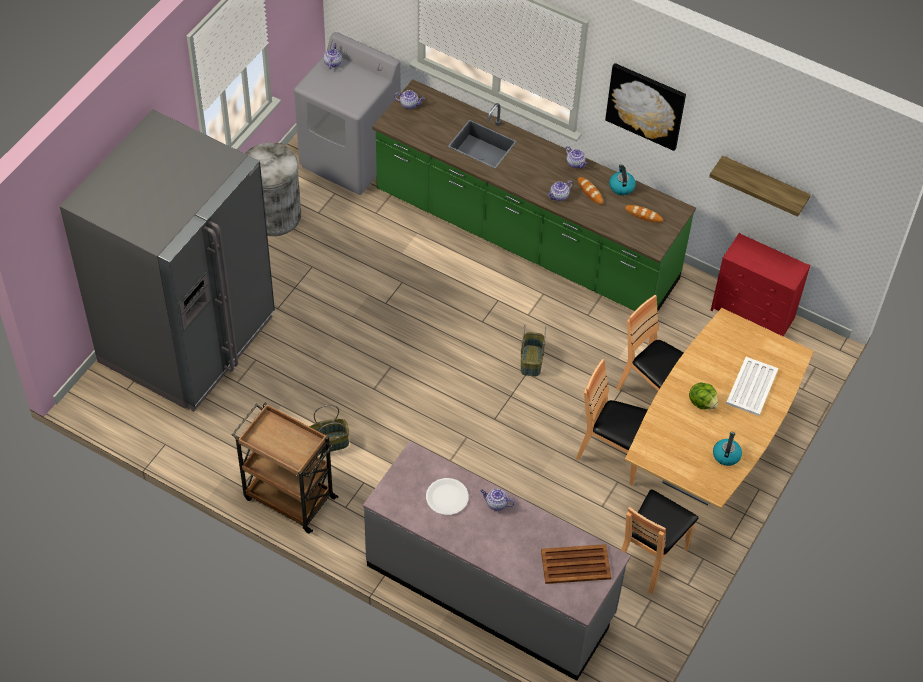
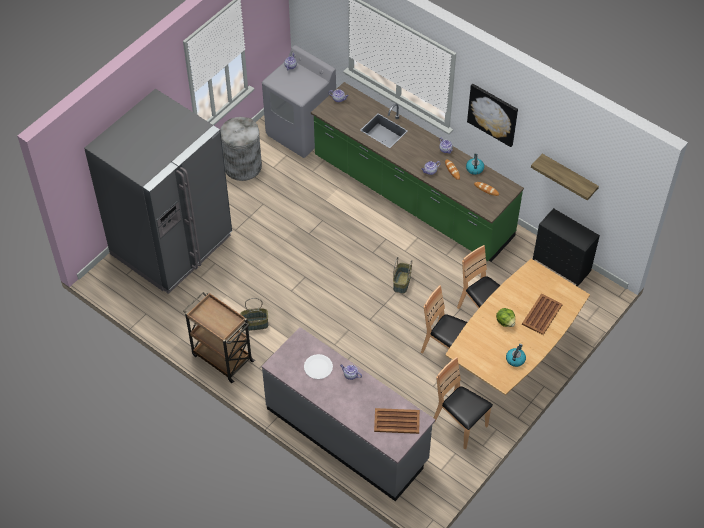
camera: 10 degrees right, 0 degrees up
(650, 558) = (460, 425): brown chair -> brown chair turned 90 degrees clockwise
(752, 386) = (542, 314): white tray -> brown tray
(753, 314) = (562, 266): red dresser -> black dresser

